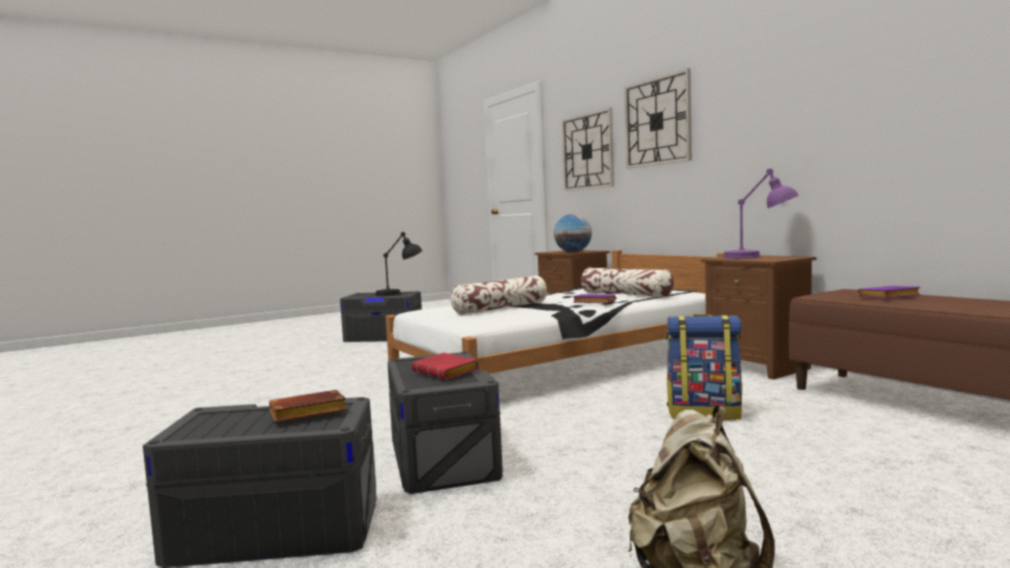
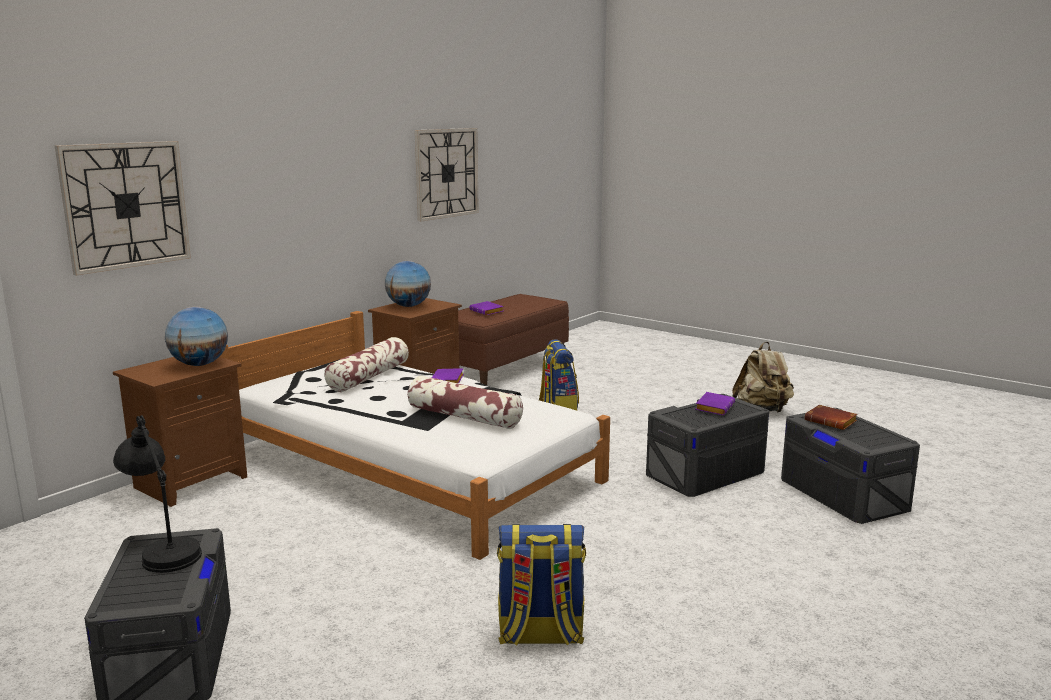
camera: 110 degrees left, 10 degrees up
(288, 380) = (540, 635): none -> backpack
(447, 372) = (713, 407): red book -> purple book
(657, 121) = (255, 170): wall clock -> wall clock (446, 173)
(759, 257) = (408, 306): purple table lamp -> globe

